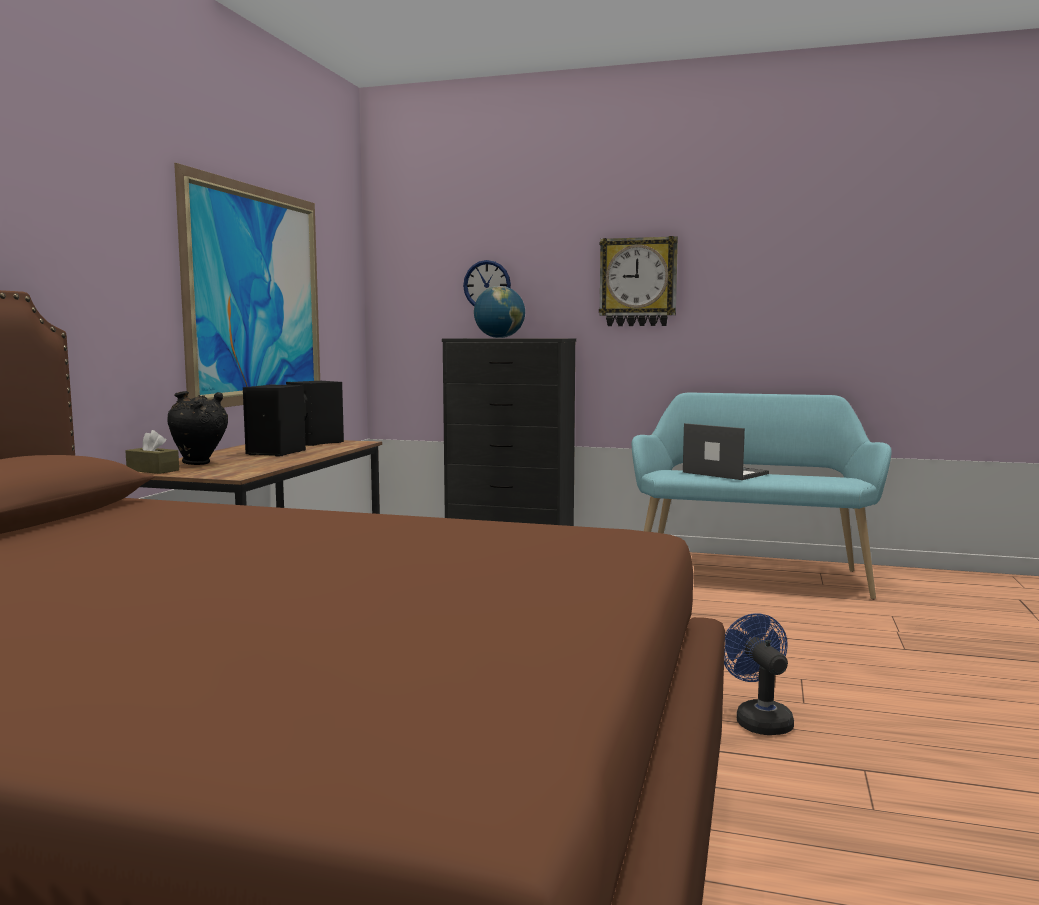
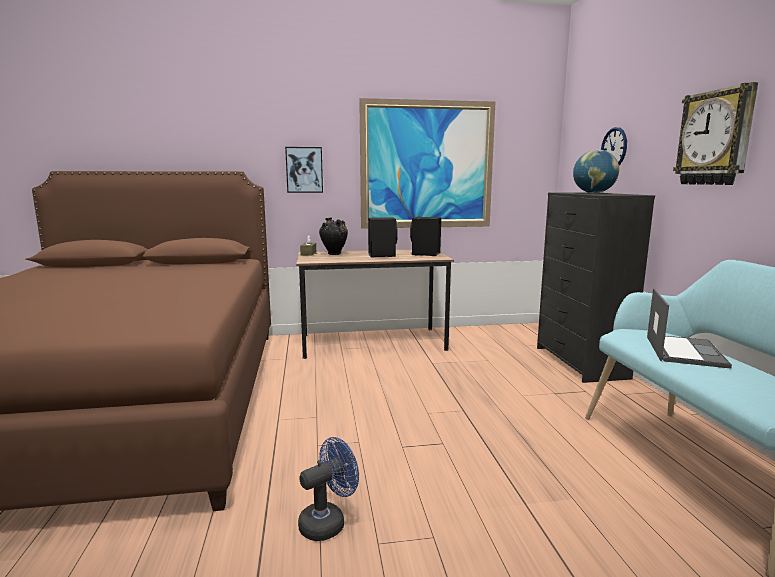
camera: 65 degrees right, 5 degrees up
(101, 294) = (304, 170): none -> picture

